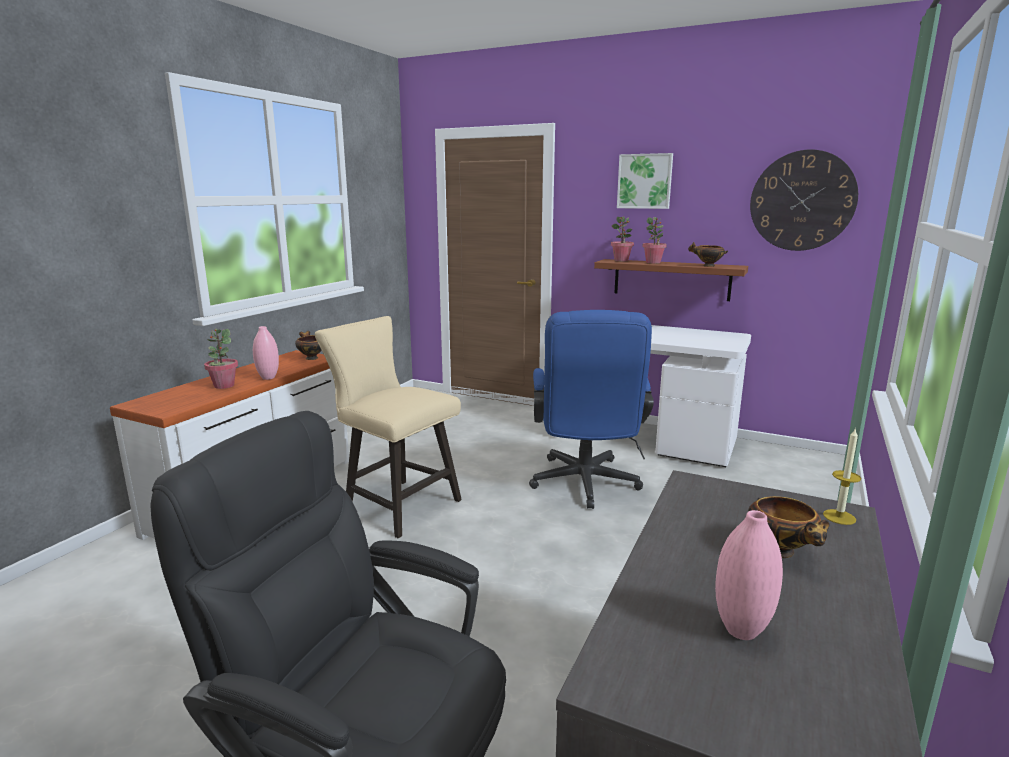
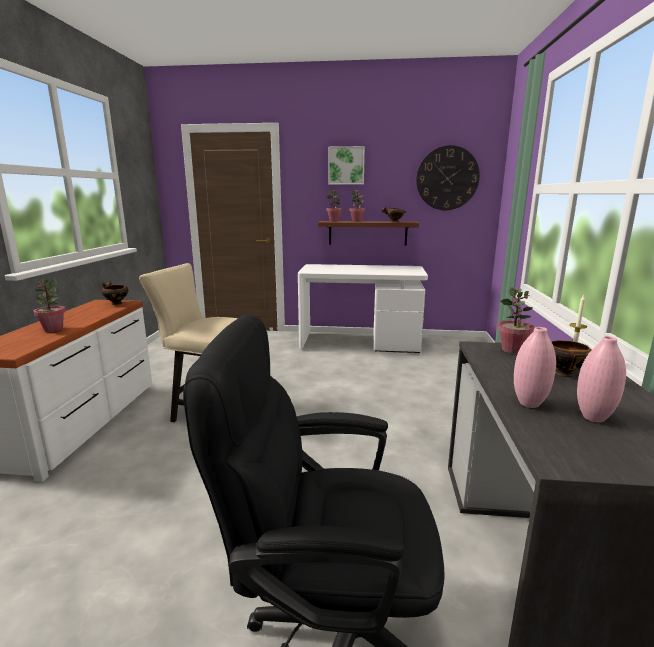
camera: 20 degrees left, 0 degrees up
(268, 378) = (90, 320): pink vase -> pink vase (529, 404)
(585, 486) = (340, 376): blue office chair -> none
(738, 497) = (512, 350): none -> potted plant

